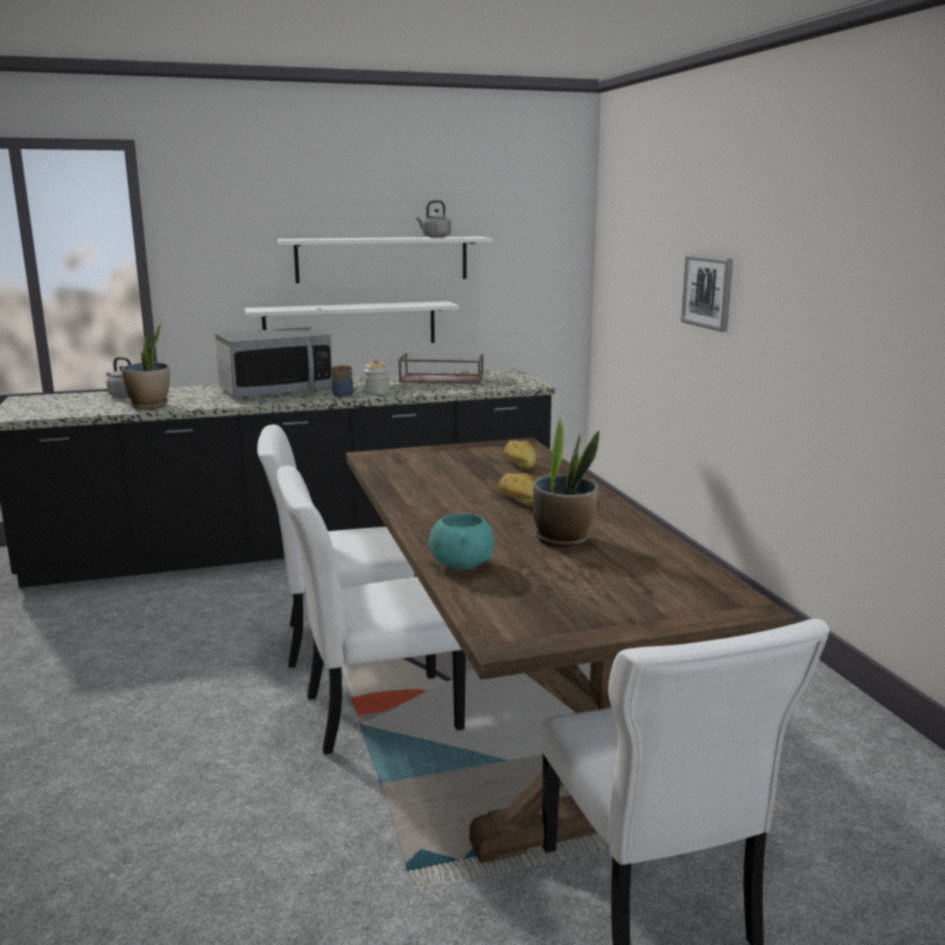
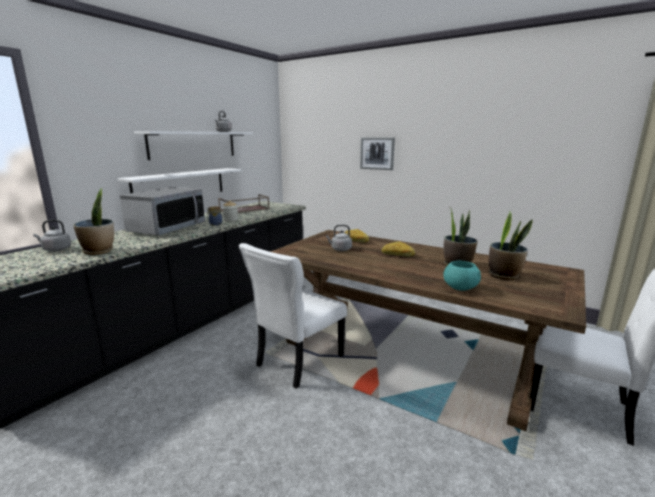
camera: 40 degrees left, 0 degrees up
(375, 713) = (374, 389): white chair -> none
(459, 470) = (340, 249): none -> grey kettle
(592, 573) = (504, 275): none -> potted plant

